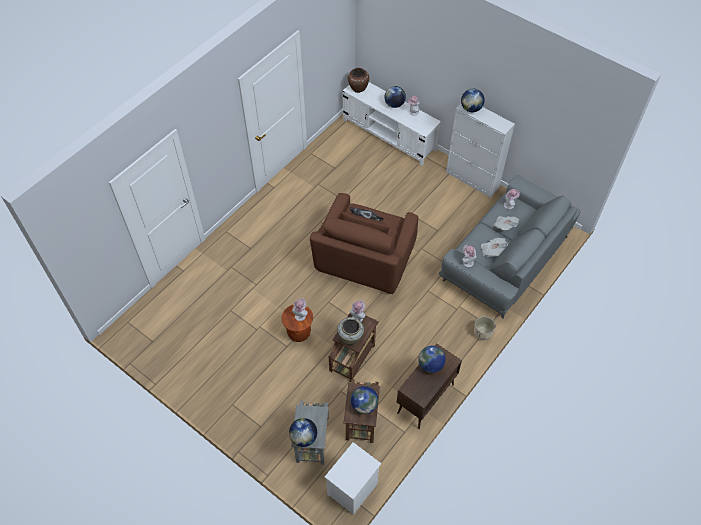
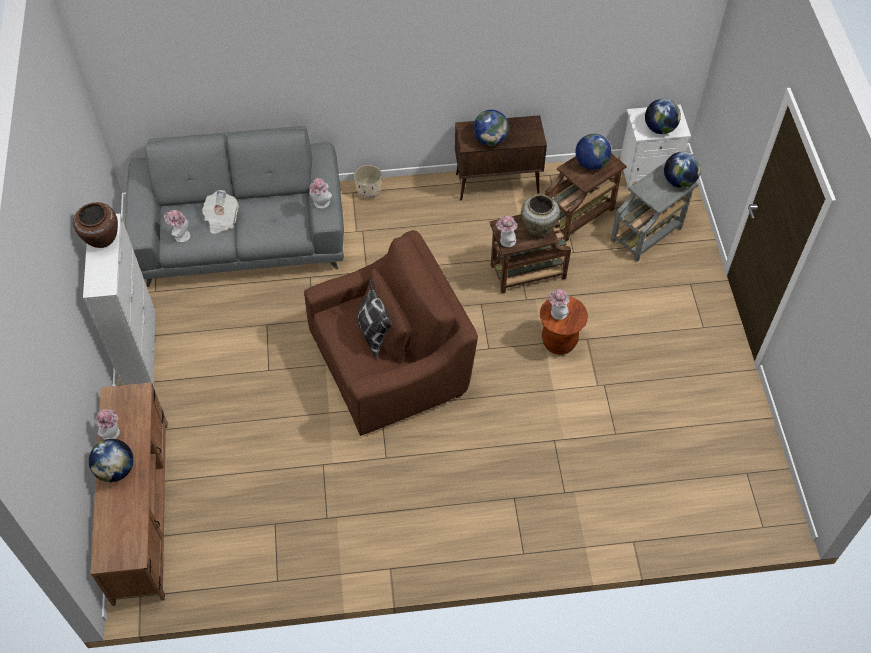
camera: 135 degrees left, 0 degrees up
(358, 88) = (121, 549): brown vase -> brown vase (101, 239)
(389, 135) = (141, 509): white tv stand -> brown tv stand
(471, 108) = (101, 277): globe -> globe (659, 128)
(492, 250) = (272, 206): newspaper -> none

